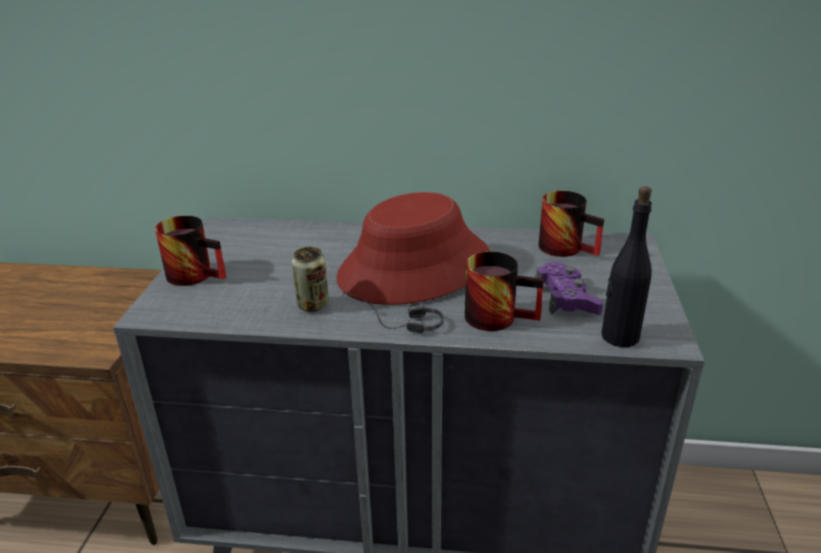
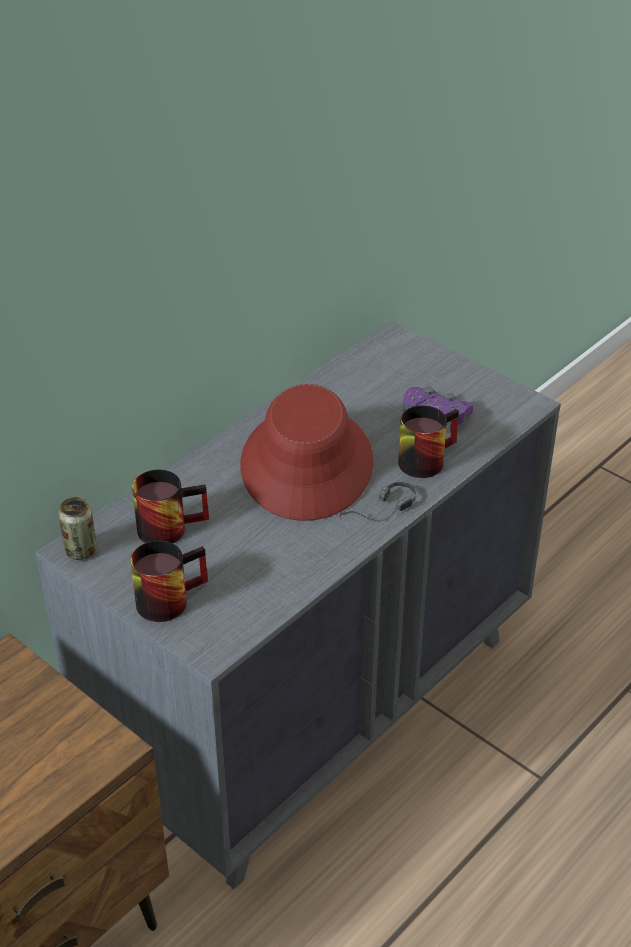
camera: 55 degrees left, 10 degrees up
(313, 305) = (306, 546): can -> can (81, 551)
(568, 247) = (366, 371): mug -> mug (169, 525)
(619, 336) = (504, 420): black bottle -> none

